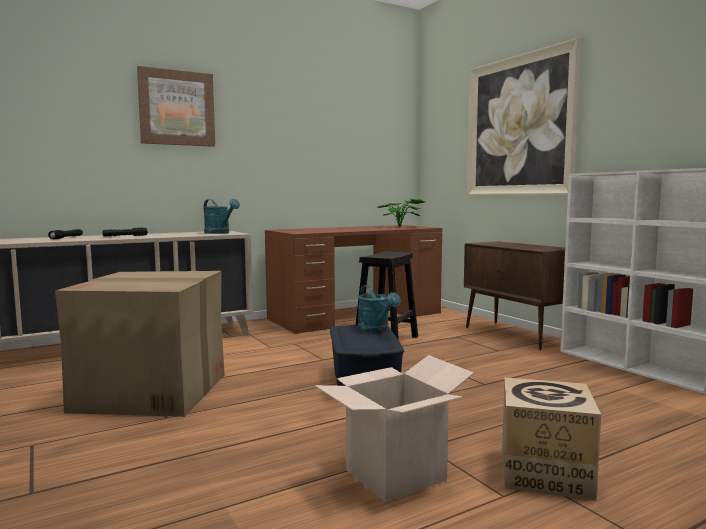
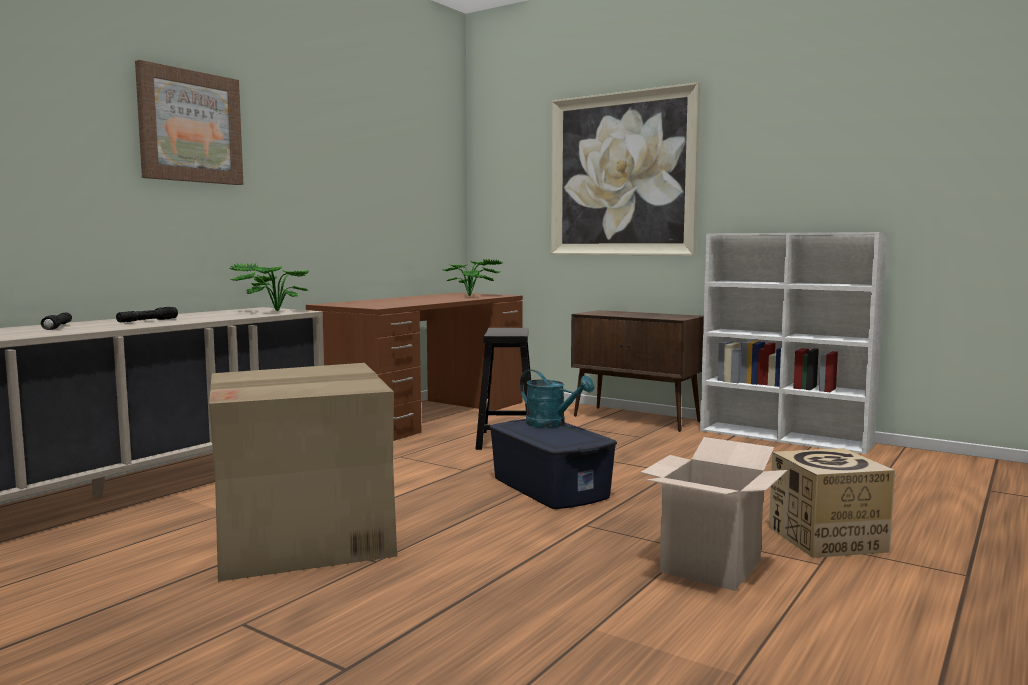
camera: 25 degrees left, 0 degrees up
(220, 233) = (271, 311): turquoise watering can -> potted plant

